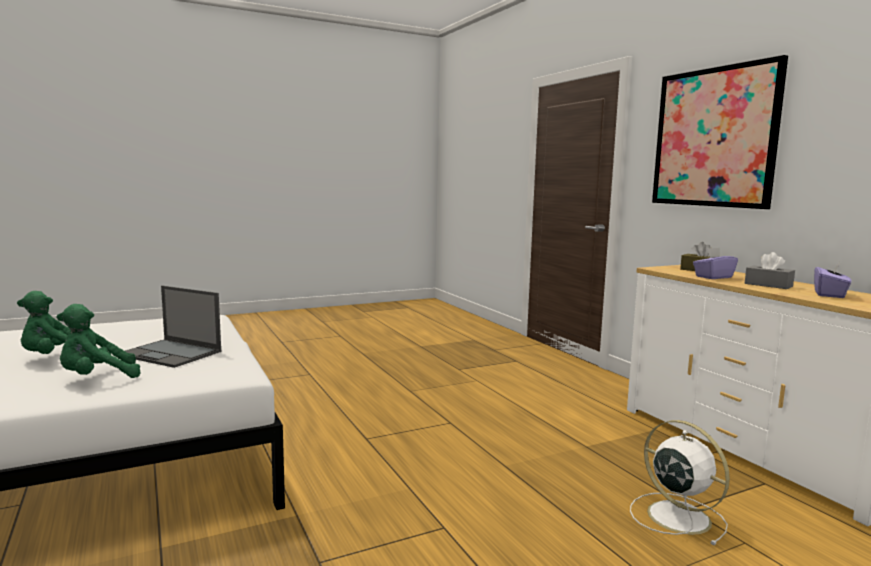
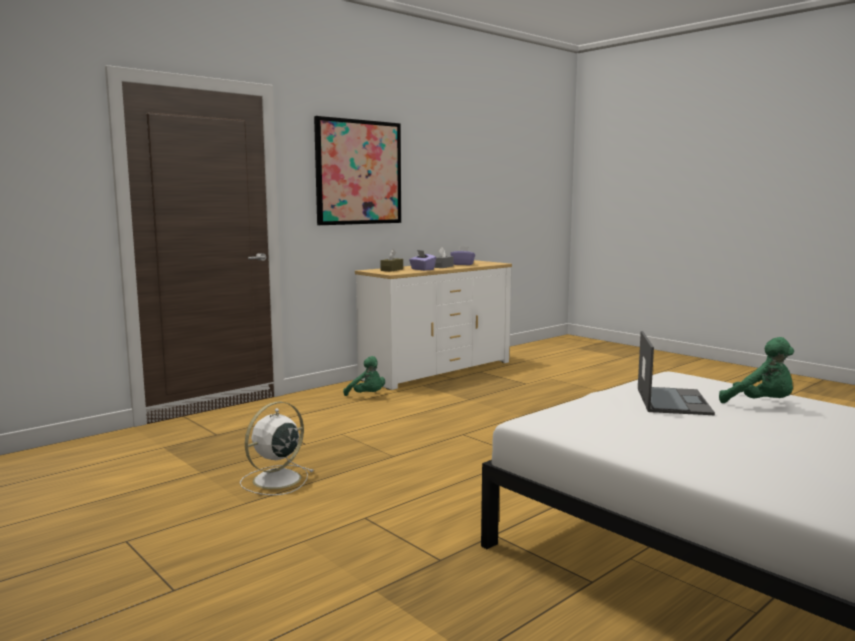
camera: 105 degrees left, 0 degrees up
(56, 358) = (767, 433): green plush toy -> green plush toy (367, 396)
(676, 516) = (537, 385): white fan -> white fan (275, 480)

